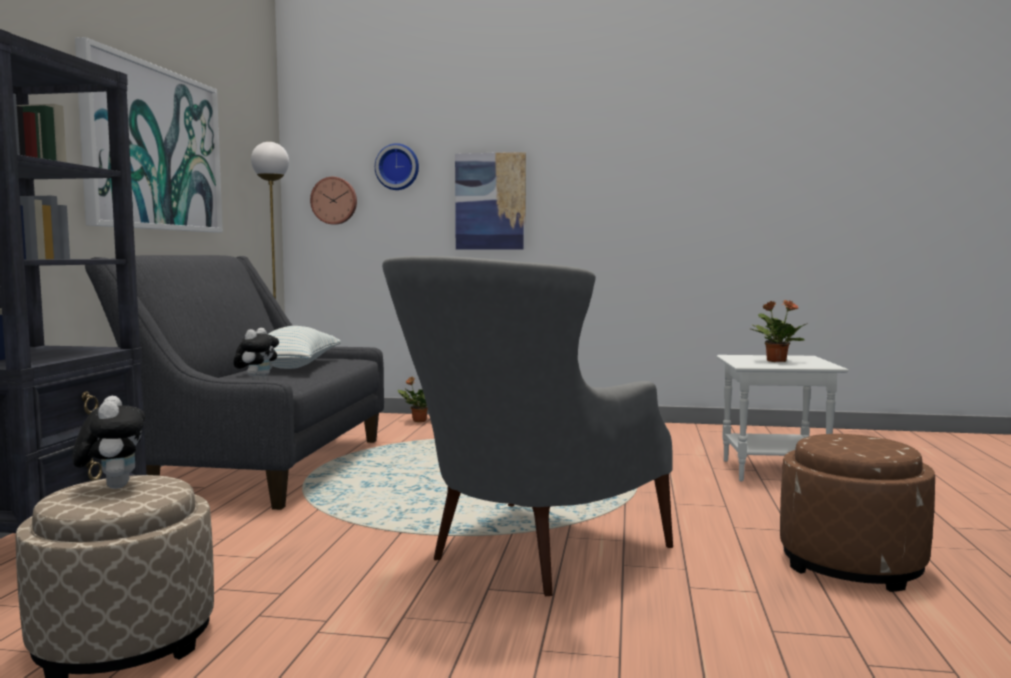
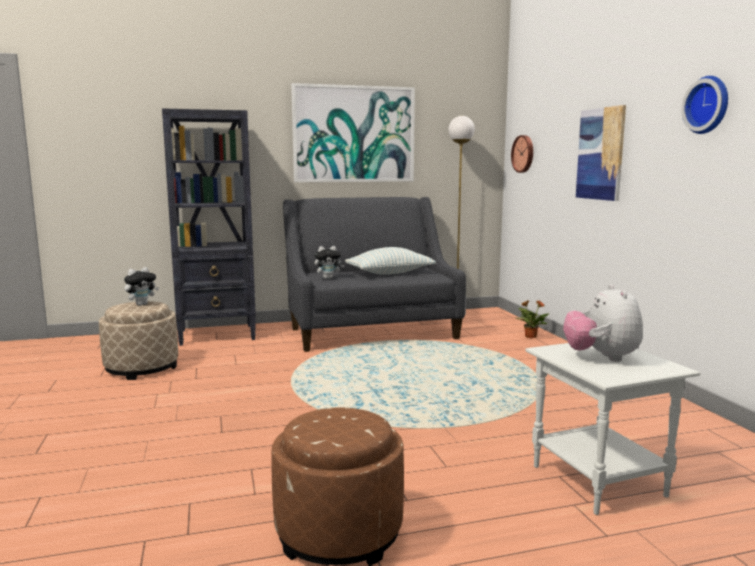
camera: 65 degrees right, 5 degrees up
(398, 167) = (553, 125): wall clock -> wall clock (709, 105)
(522, 558) = (271, 415): grey armchair -> none
(776, 361) = (601, 357): potted plant -> plush toy

